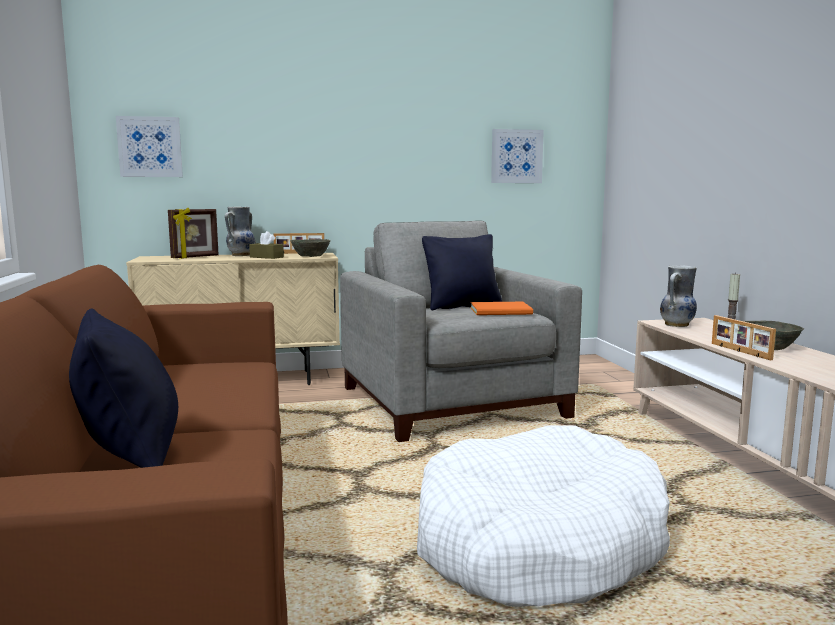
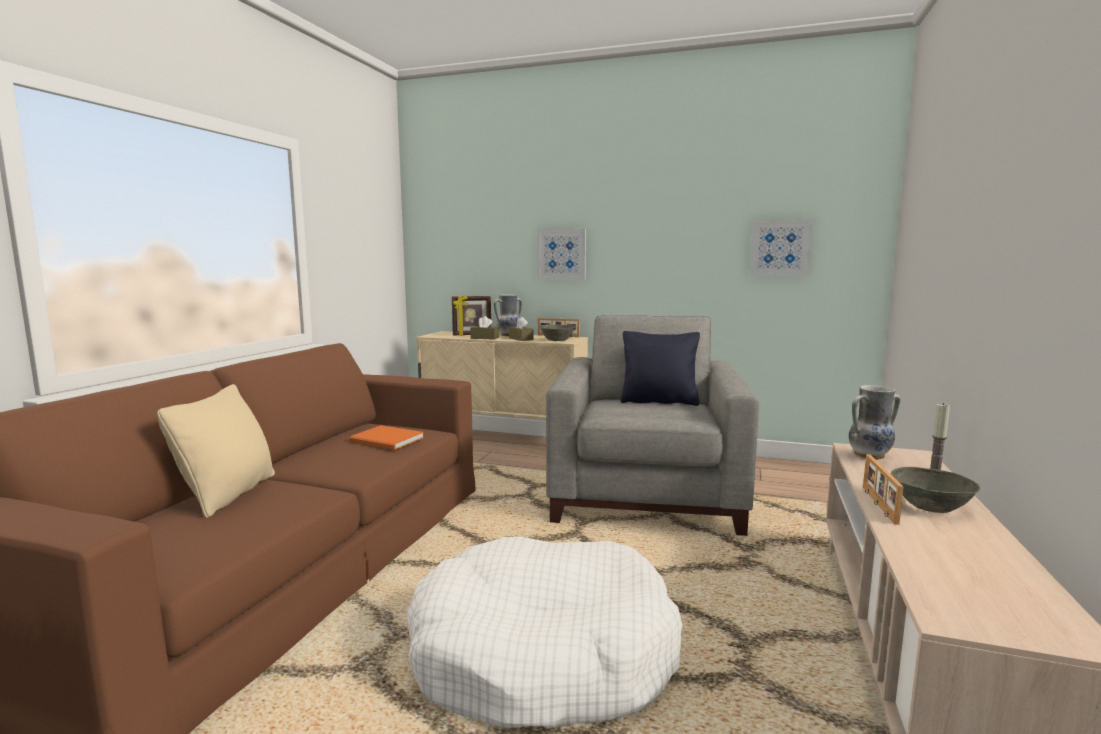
camera: 30 degrees right, 0 degrees up
(130, 455) = (228, 494): black pillow -> beige pillow
(150, 147) = (451, 245): picture -> picture (562, 254)
(221, 258) = (484, 338): none -> brown tissue box
(502, 311) = (674, 413): orange book -> orange book (387, 440)

